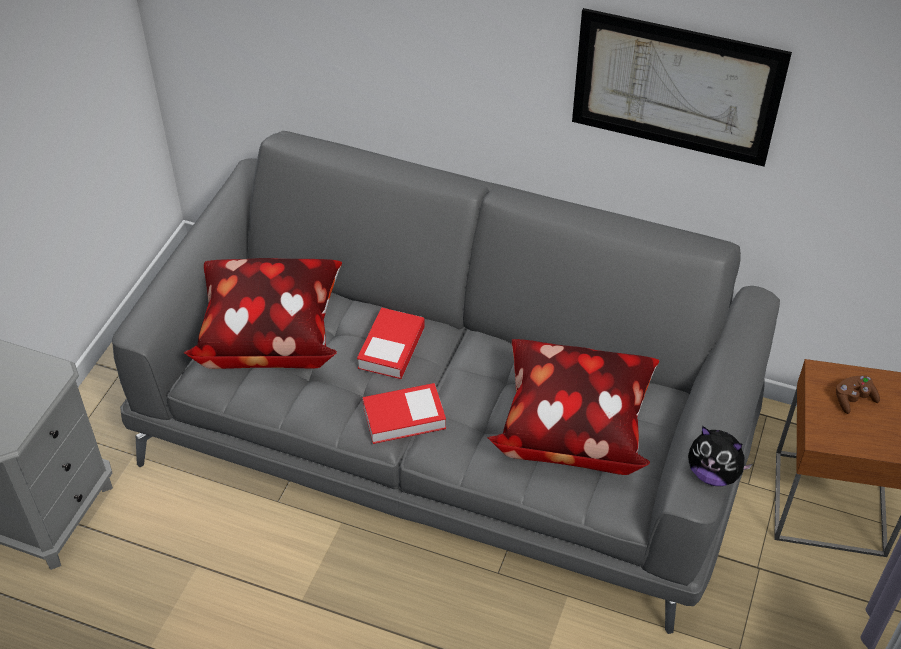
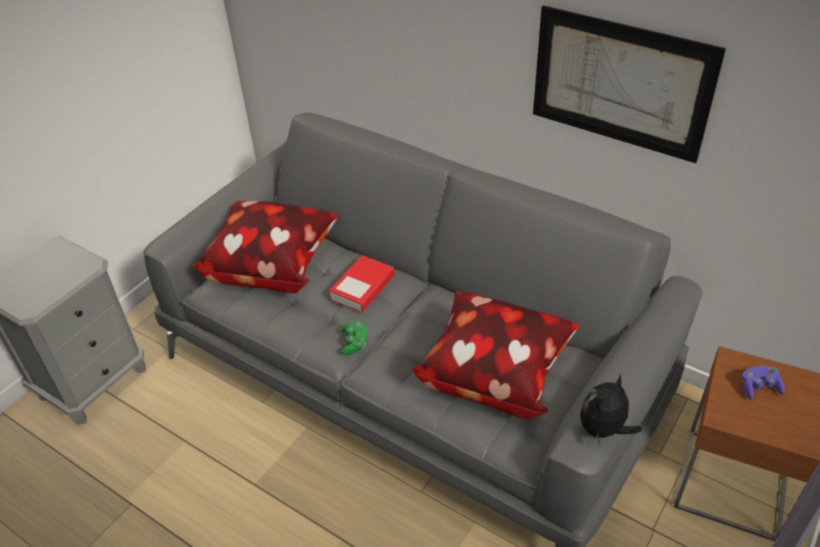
camera: 15 degrees right, 5 degrees down
(404, 417) = (355, 343): book -> green game controller
(713, 474) = (604, 430): plush toy -> plush toy turned 90 degrees clockwise
(853, 399) = (759, 388): brown game controller -> purple game controller

